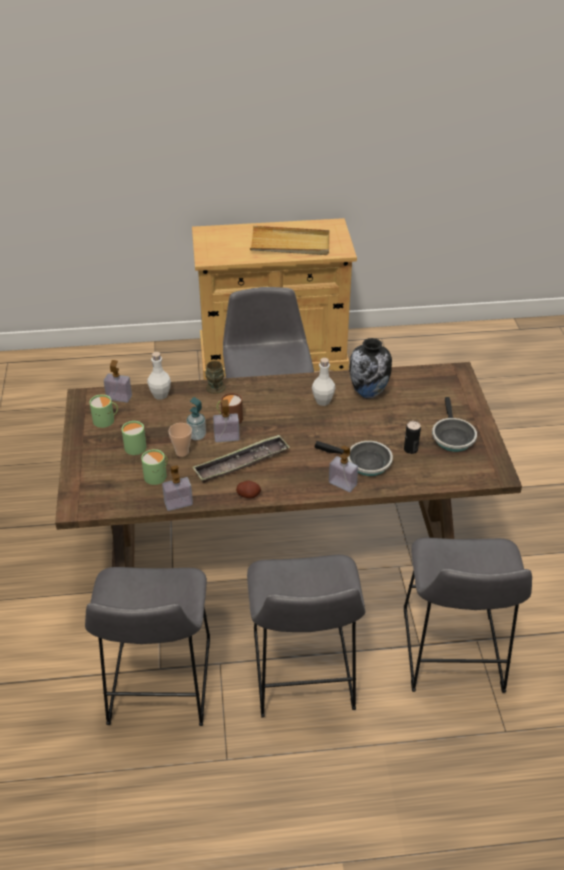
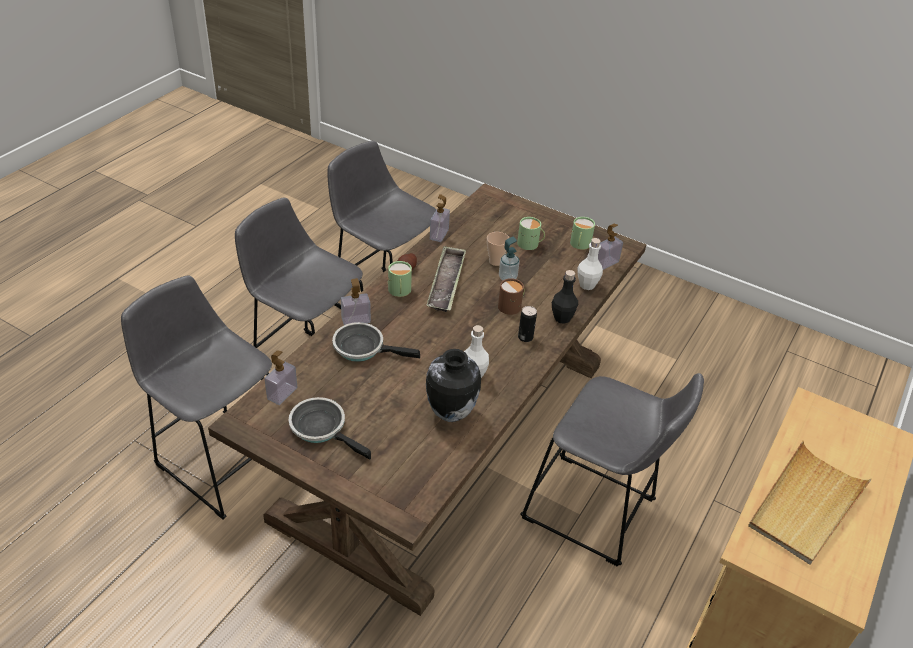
camera: 125 degrees right, 0 degrees up
(157, 475) = (481, 239): green mug -> green mug (399, 291)
(215, 390) = (562, 318): brown mug -> black bottle
(226, 437) = (487, 292): soap dispenser -> soap dispenser (282, 393)
(364, 462) = (363, 348): frying pan -> frying pan turned 45 degrees clockwise
(410, 449) = (342, 387): can -> can (525, 337)

